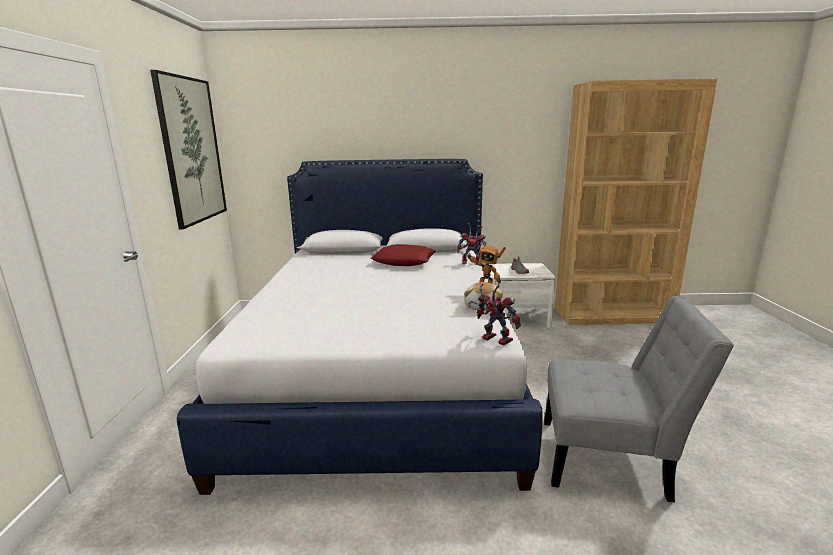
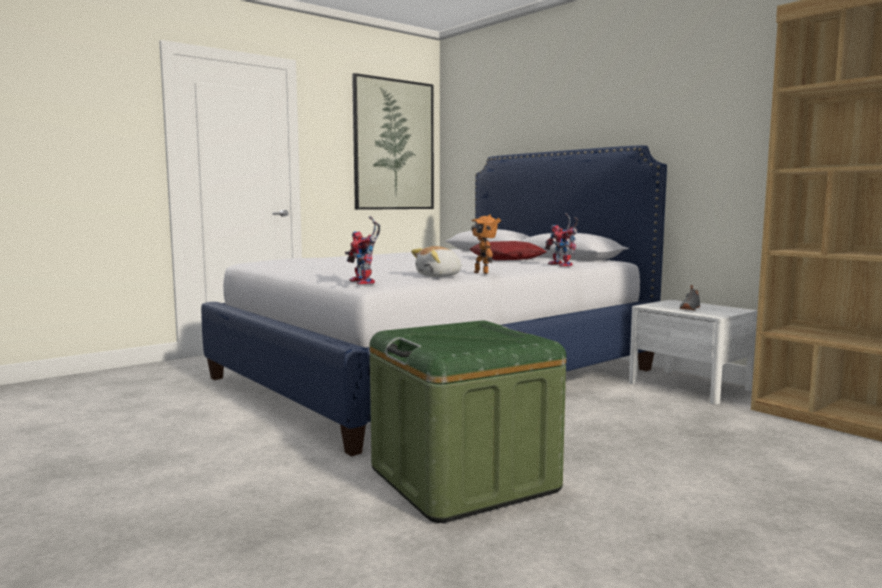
camera: 50 degrees right, 10 degrees down
(493, 339) = (365, 282): toy robot -> toy robot turned 150 degrees clockwise
(611, 459) = (463, 479): grey chair -> green storage box

